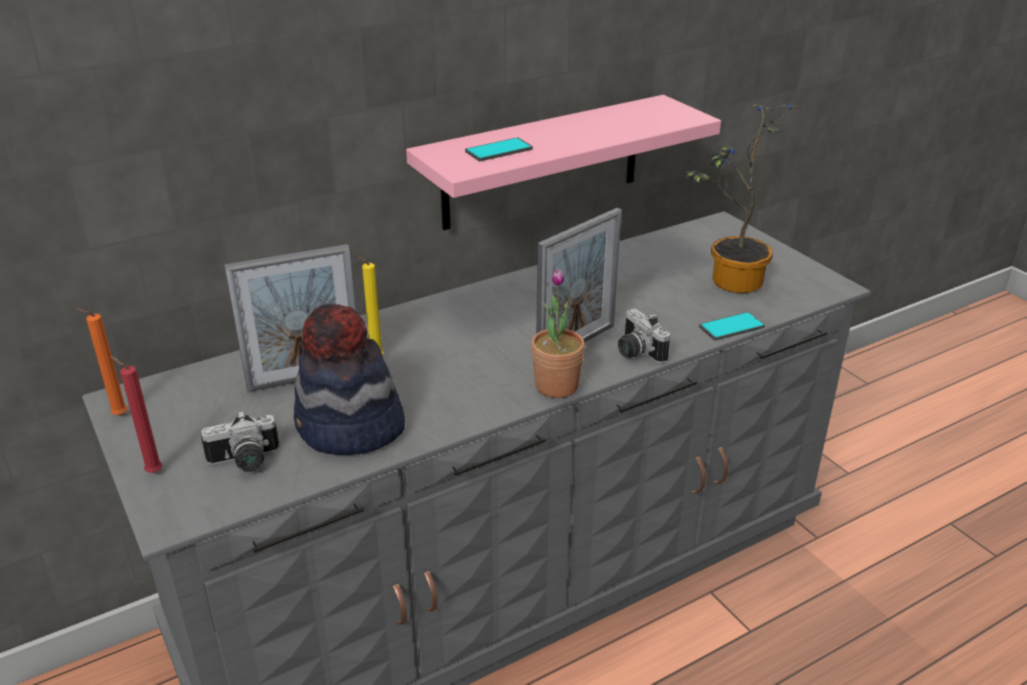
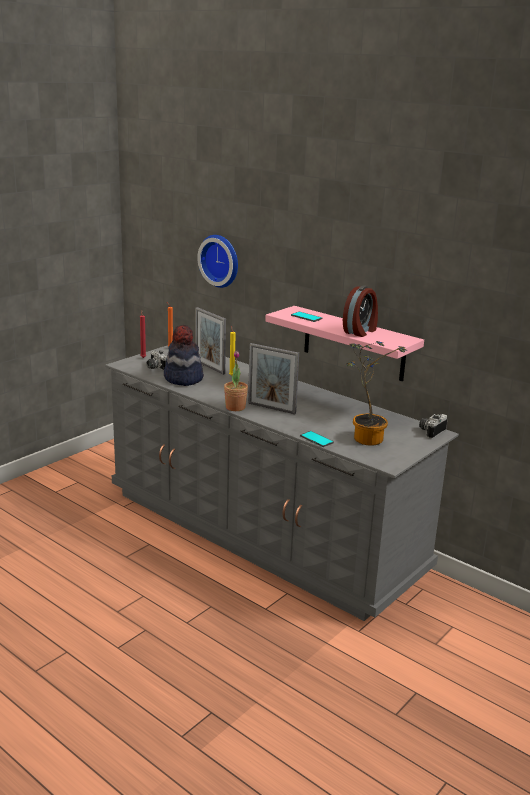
camera: 70 degrees right, 10 degrees down
(170, 129) = (221, 260): none -> wall clock
(607, 125) = (360, 331): none -> alarm clock
(636, 352) = (275, 420): camera -> camera (430, 431)

